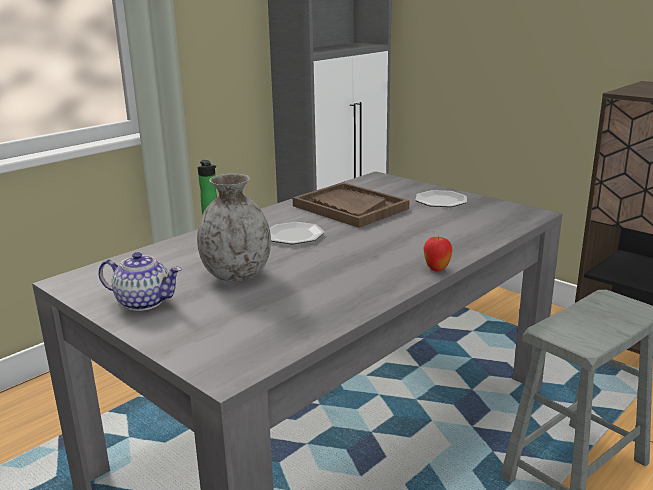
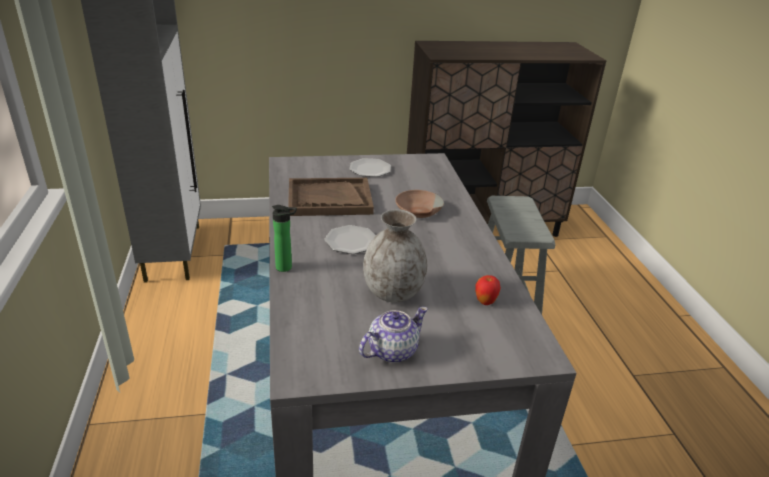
camera: 55 degrees left, 10 degrees up
(405, 240) = (417, 211): none -> brown bowl
(436, 269) = (475, 224): apple -> apple (485, 302)

